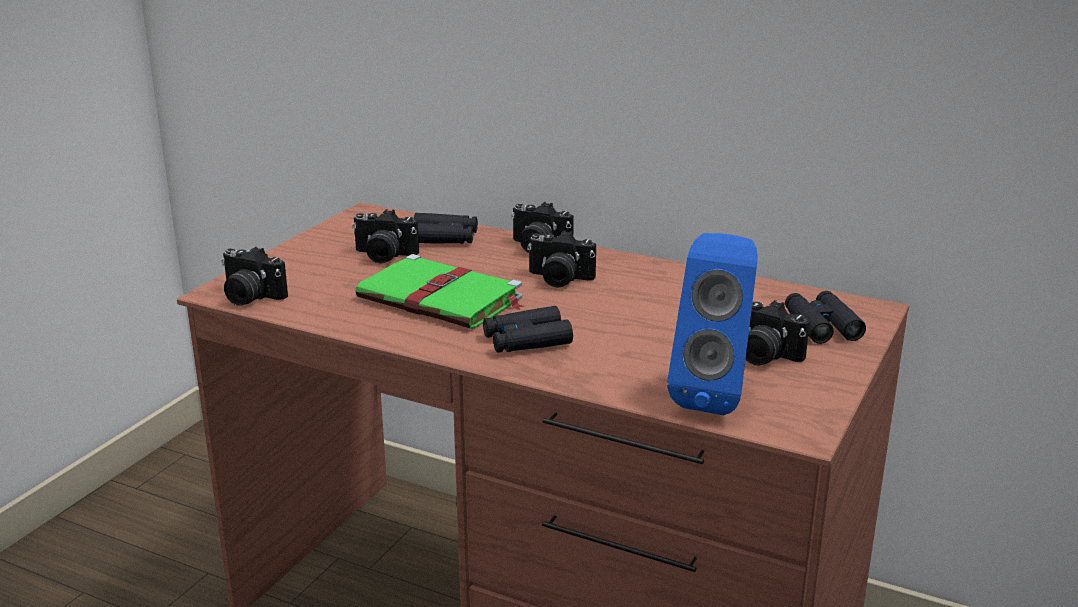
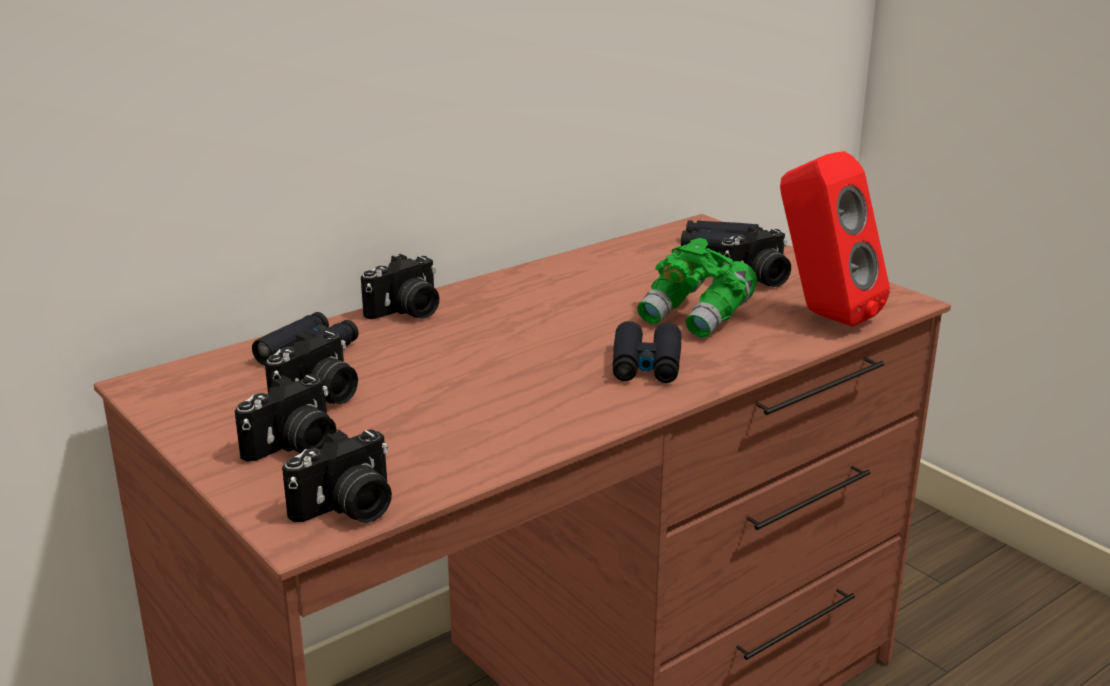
camera: 65 degrees left, 0 degrees up
(442, 299) = (495, 387): green book -> none
(558, 279) = (507, 320): camera -> camera (295, 448)
(643, 343) = (696, 317): none -> green binoculars
(714, 395) = (822, 314): blue speaker -> red speaker

